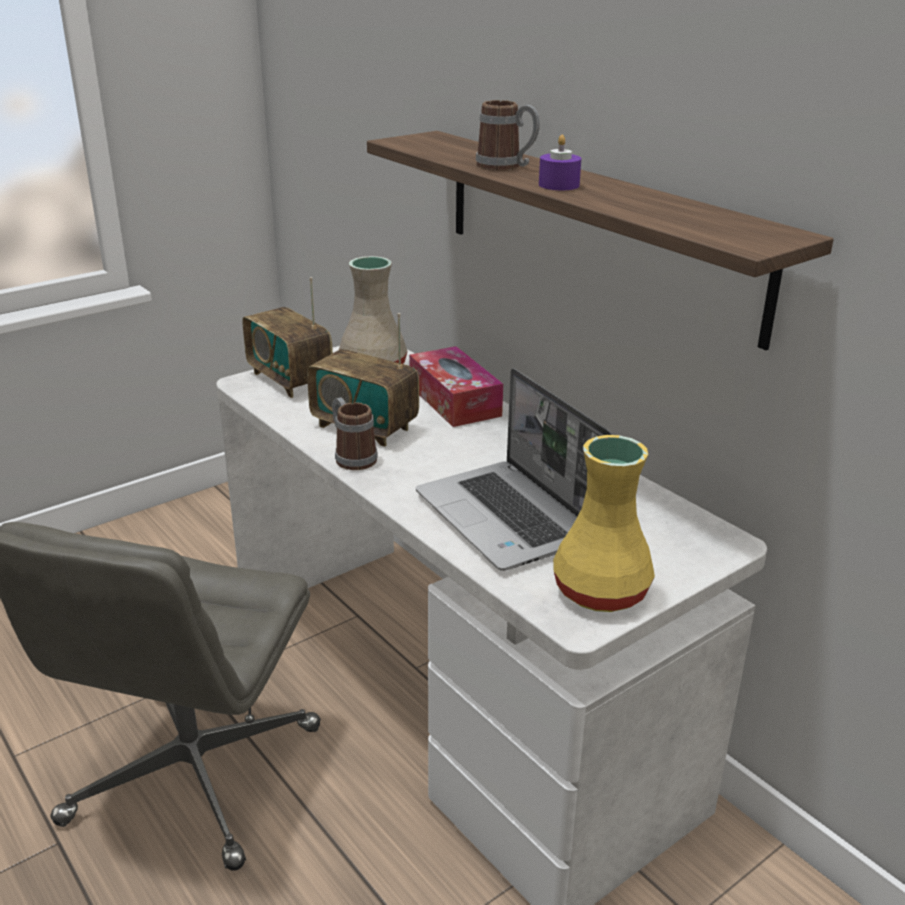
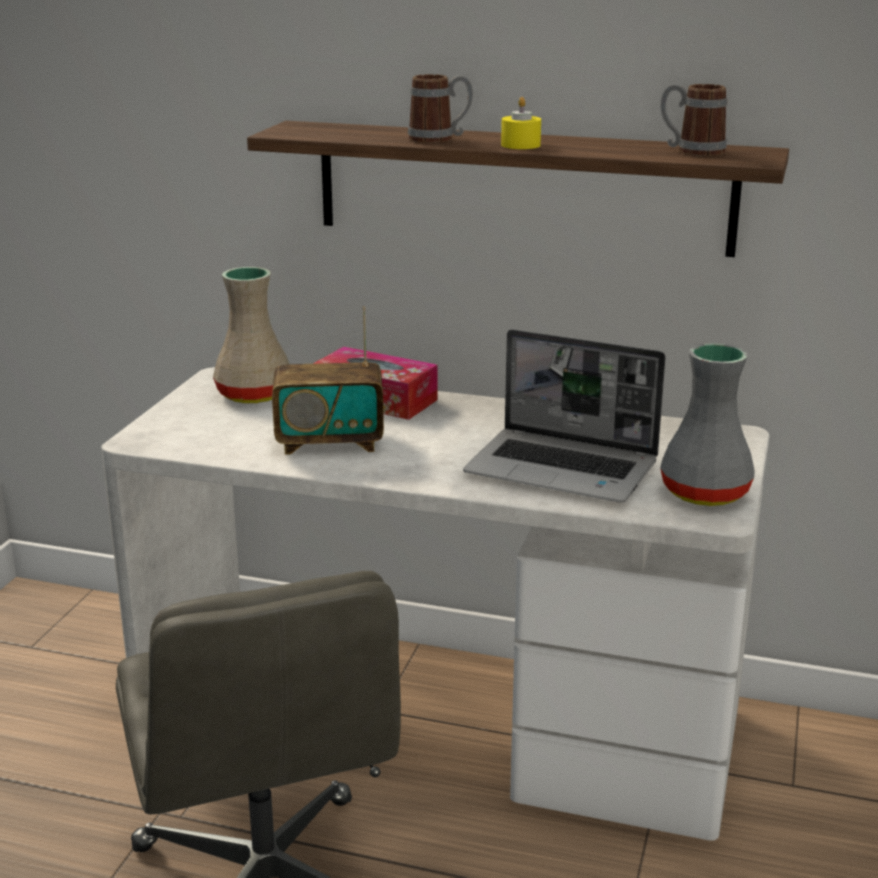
camera: 35 degrees left, 5 degrees down
(290, 380) = (184, 426): radio -> none
(351, 457) = (358, 468): mug -> mug (691, 151)
(559, 185) = (520, 145): purple candle -> yellow candle
(600, 593) = (706, 494): yellow vase -> grey vase

